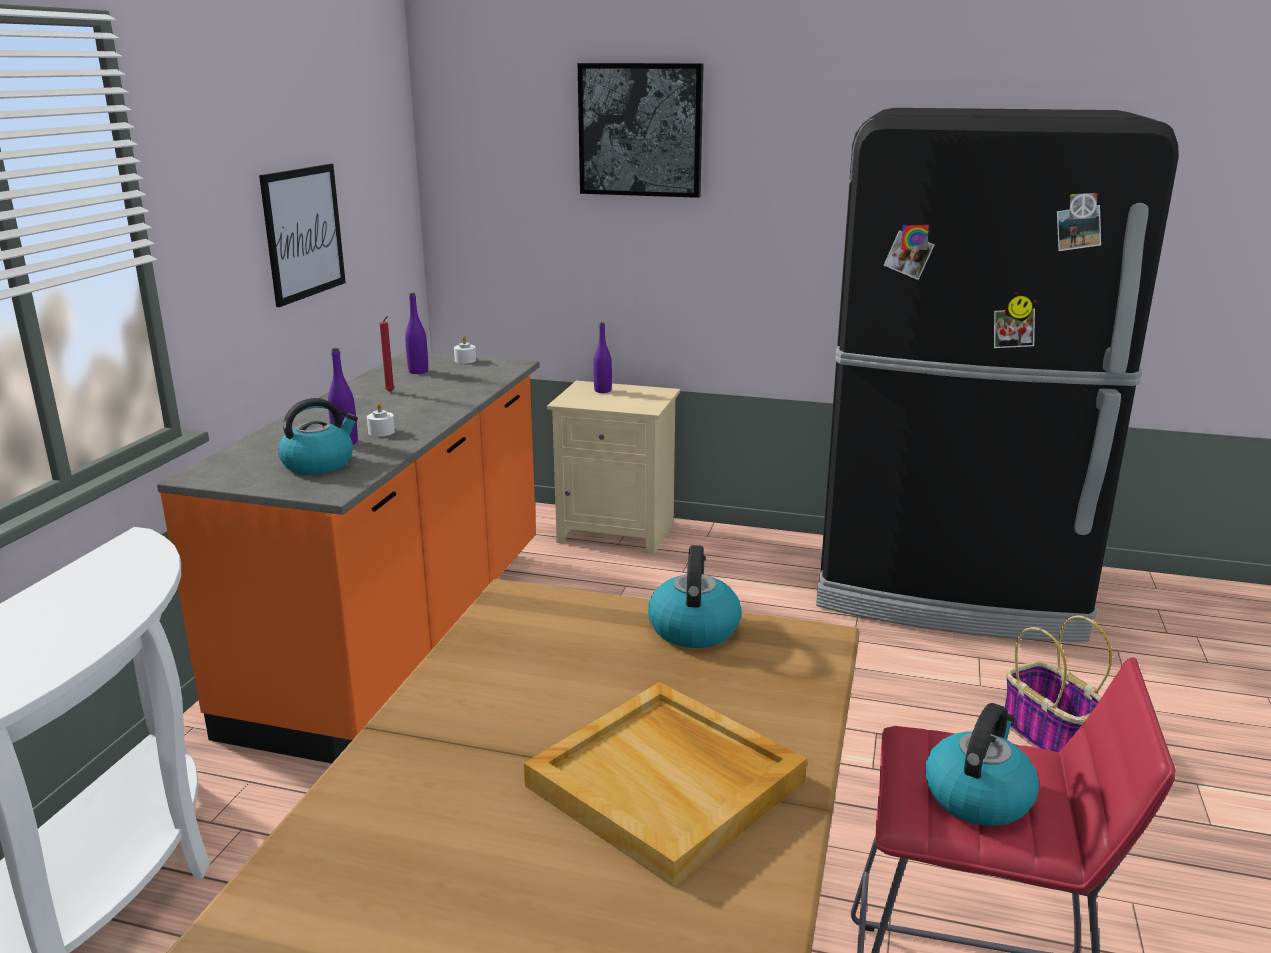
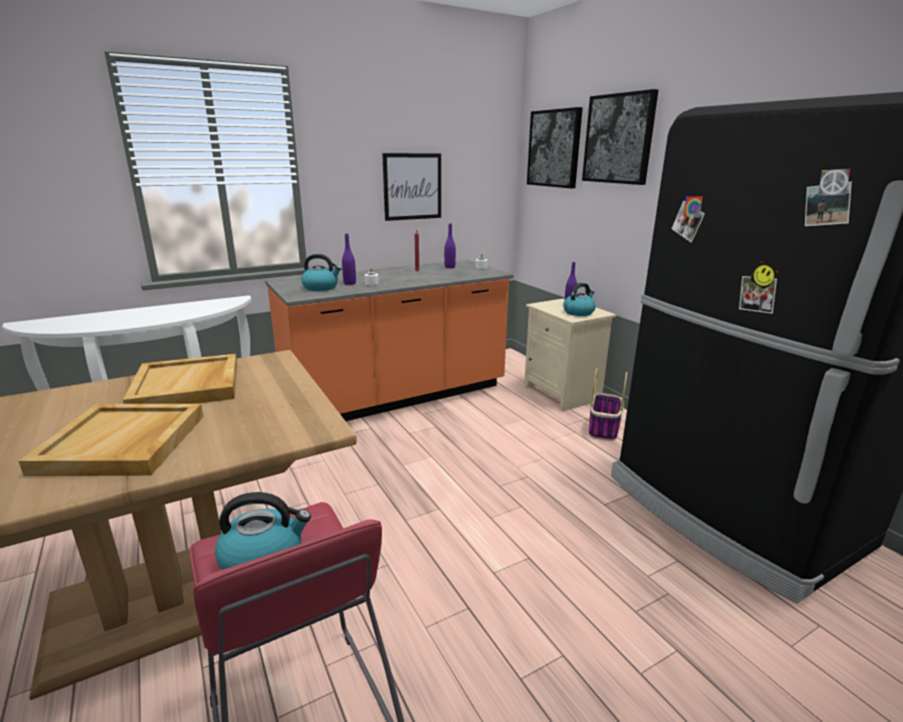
camera: 45 degrees right, 0 degrees up
(502, 141) = (554, 148): none -> picture
(515, 687) = (188, 386): none -> beige tray
(693, 628) = (293, 398): kettle -> kettle (578, 312)
(1050, 738) = (643, 638): basket -> basket (603, 429)

